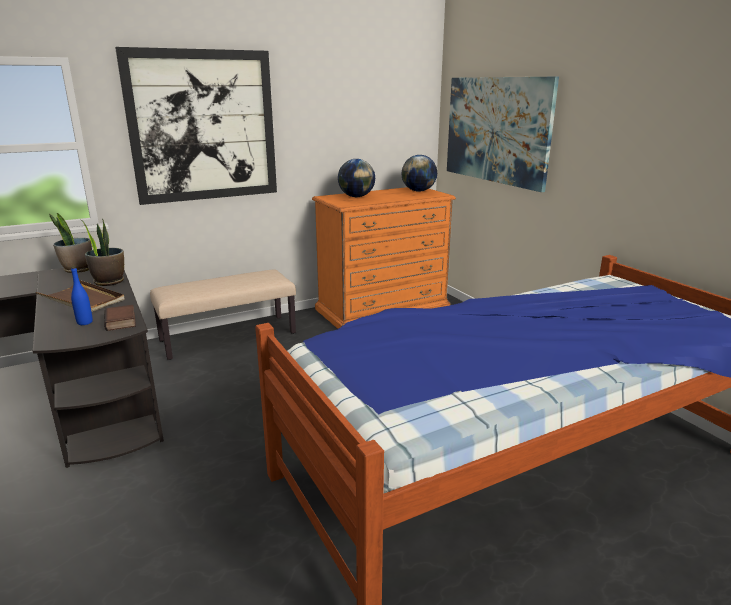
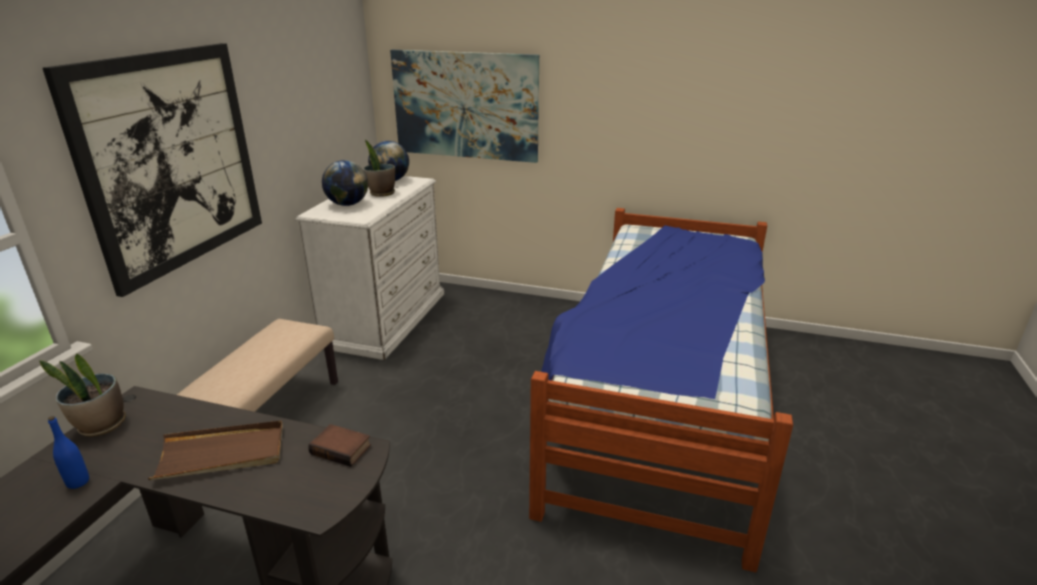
camera: 45 degrees left, 5 degrees up
(85, 322) = (300, 473): blue bottle -> blue bottle (78, 482)
(109, 281) = (198, 417): potted plant -> potted plant (381, 193)
(383, 309) = (385, 318): orange dresser -> white dresser

